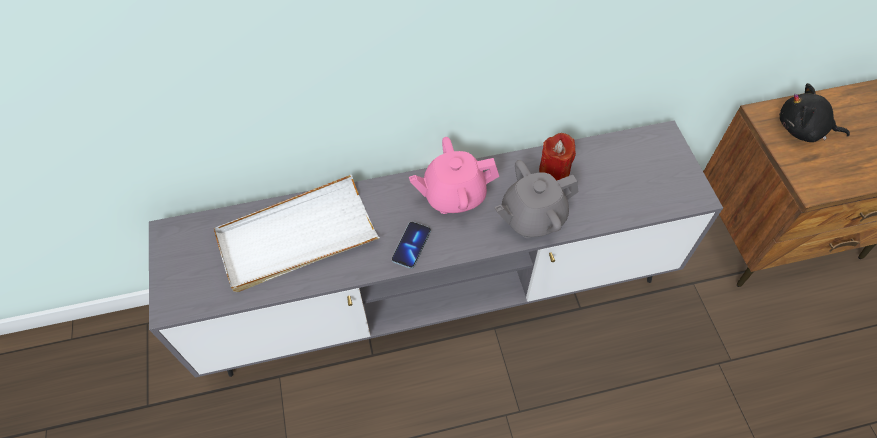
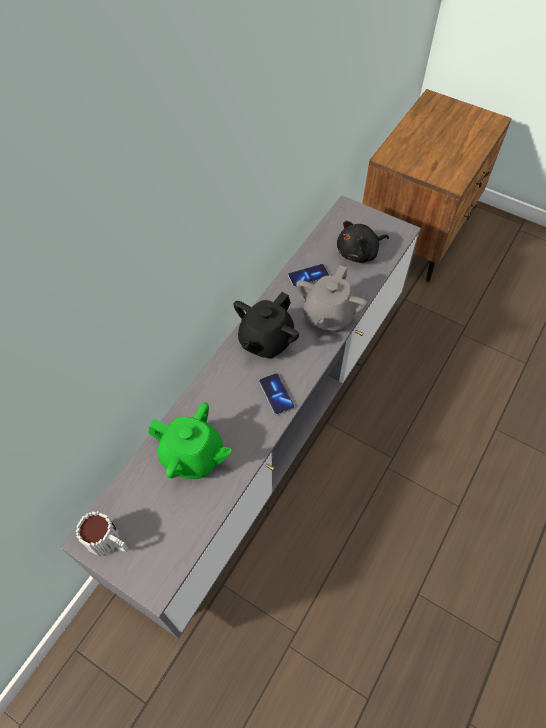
camera: 45 degrees left, 0 degrees up
(178, 247) = (109, 542): none -> mug
(297, 237) = (193, 456): white tray -> green teapot
(453, 195) = (265, 341): pink teapot -> black teapot
(554, 170) = (308, 276): red candle -> phone
(803, 130) = (414, 152): black plush toy -> black plush toy (359, 253)

